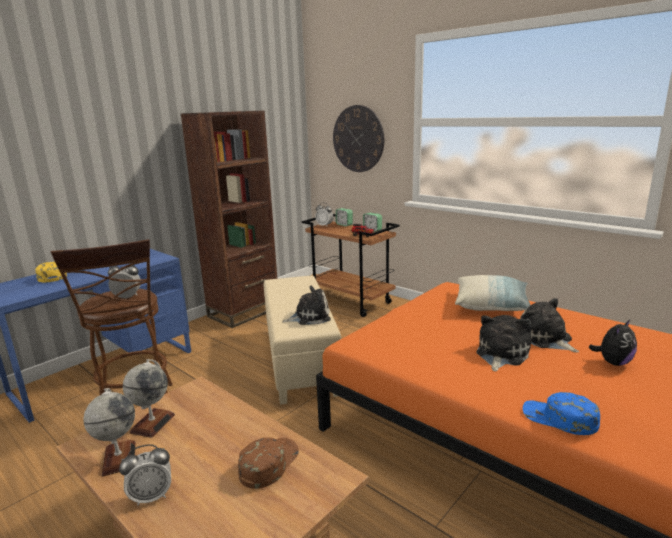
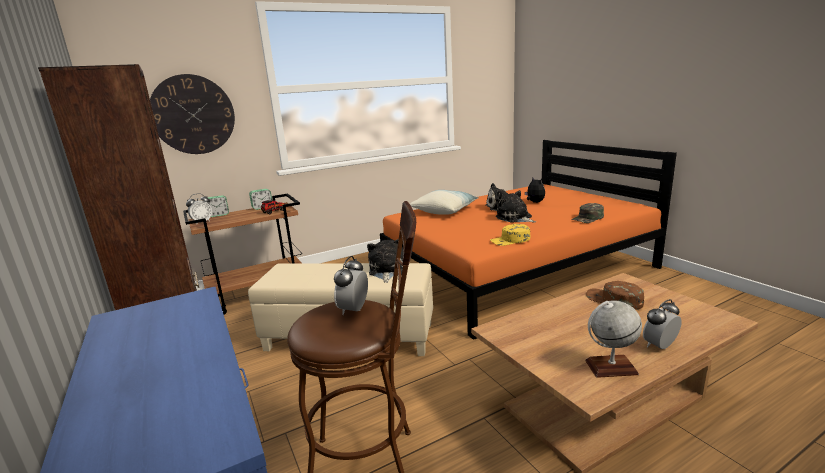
camera: 70 degrees left, 0 degrees up
(51, 276) = (119, 405): yellow cap -> yellow cap (510, 240)
(151, 496) = (659, 346): alarm clock -> alarm clock turned 120 degrees counterclockwise
(153, 423) = (554, 352): globe -> none
(559, 418) = (588, 218): blue cap -> green cap

